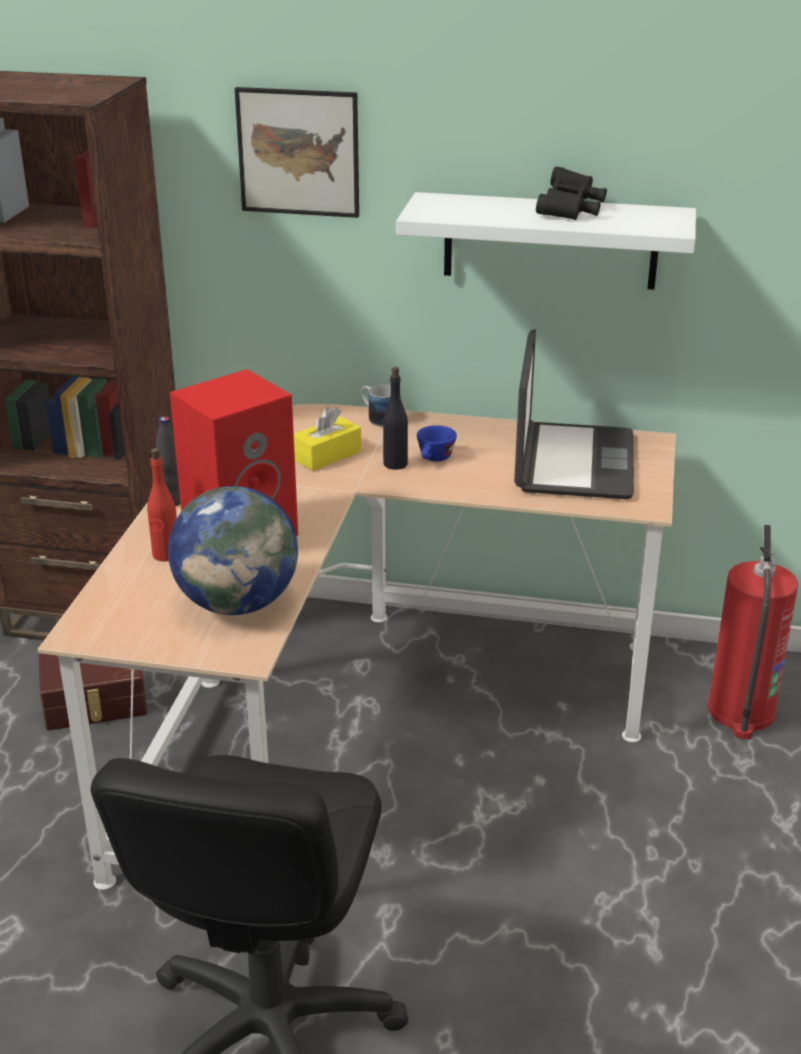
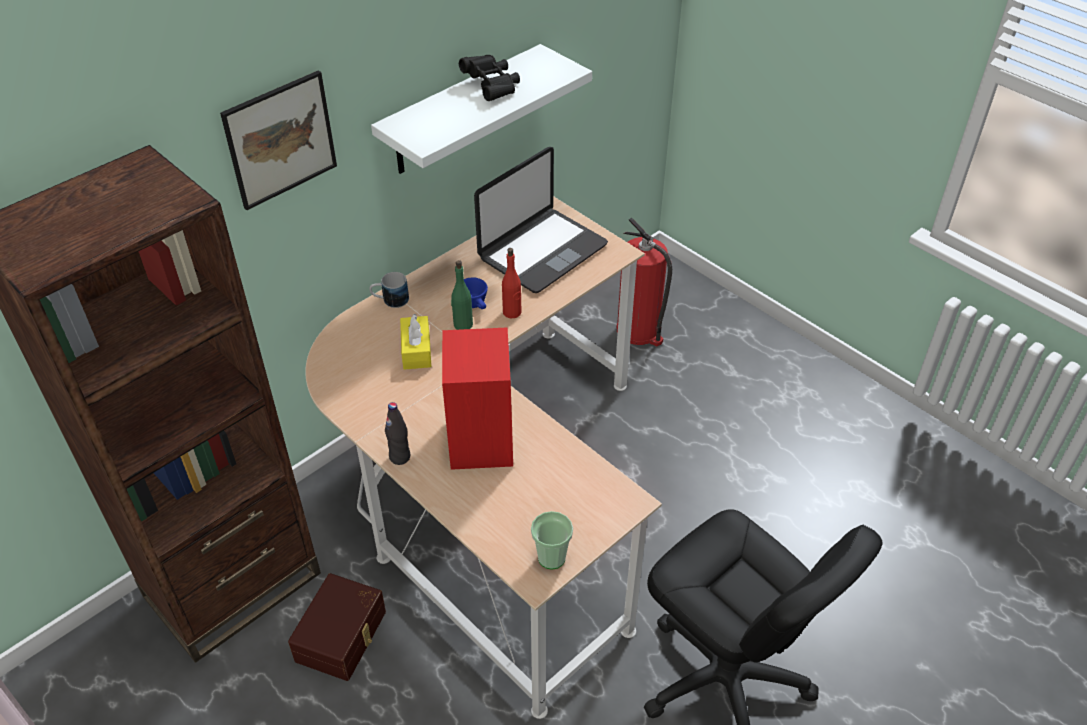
camera: 55 degrees left, 15 degrees up
(116, 633) = (551, 557): none -> cup
(166, 555) = (473, 491): red bottle -> red bottle (512, 312)
(237, 604) = (568, 481): globe -> none
(395, 464) = (463, 325): black bottle -> green bottle
(572, 463) = (541, 251): laptop -> laptop turned 90 degrees clockwise

